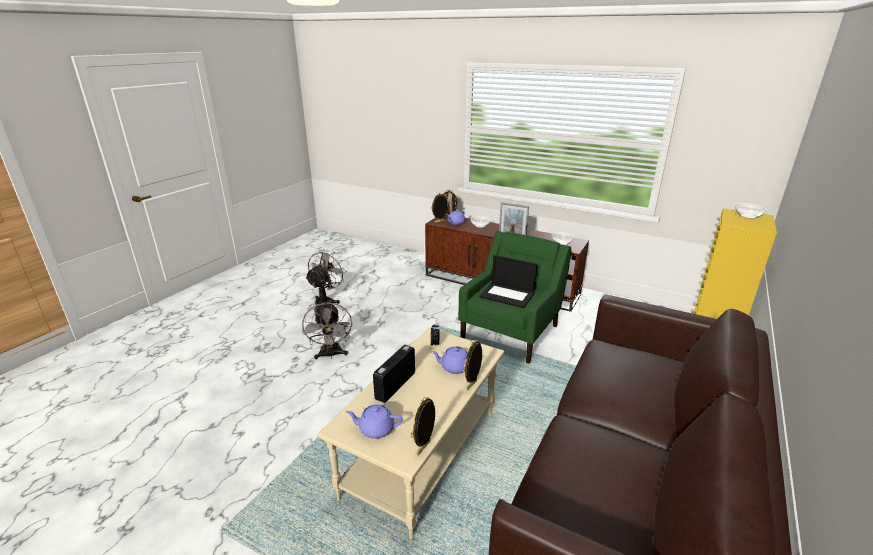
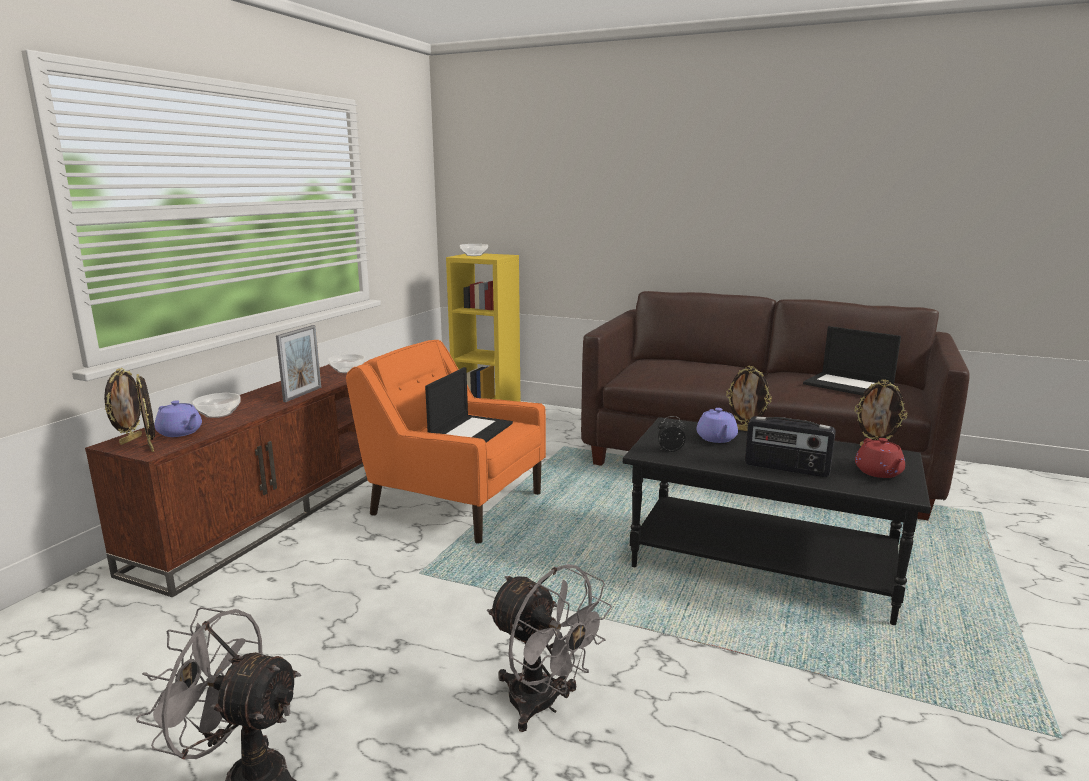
camera: 95 degrees left, 10 degrees down
(331, 355) = (543, 705): grey fan -> grey fan turned 60 degrees clockwise
(375, 429) = (878, 472): purple teapot -> red teapot
(423, 454) = (763, 565): beige coffee table -> black coffee table
(511, 332) = (455, 503): green armchair -> orange armchair
(596, 487) = (849, 385): none -> laptop

